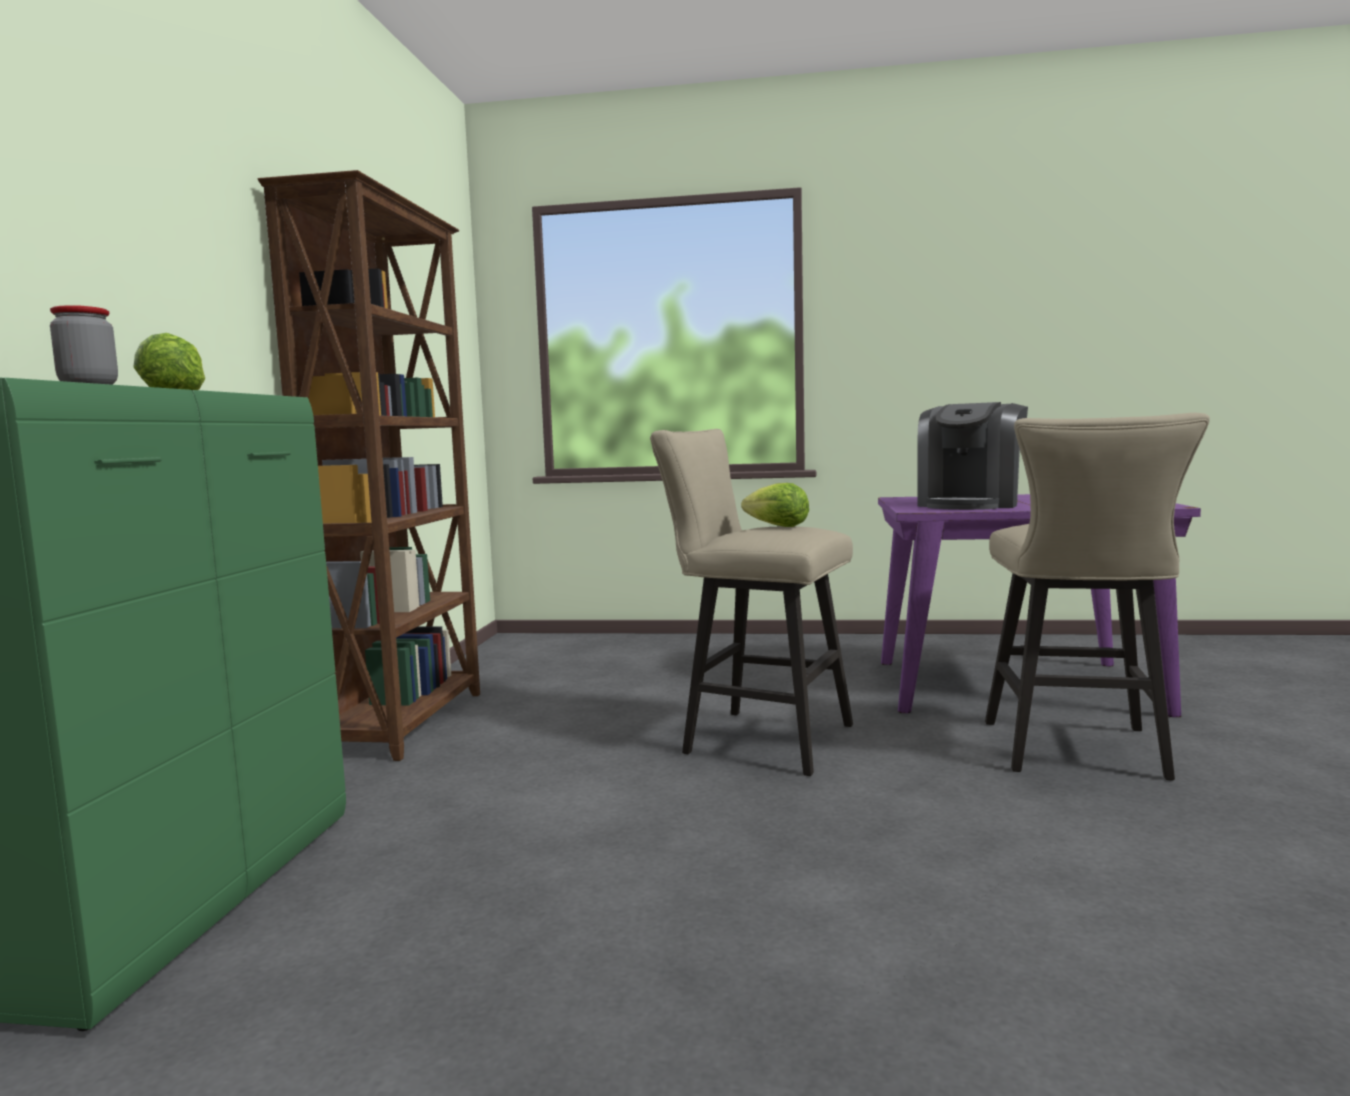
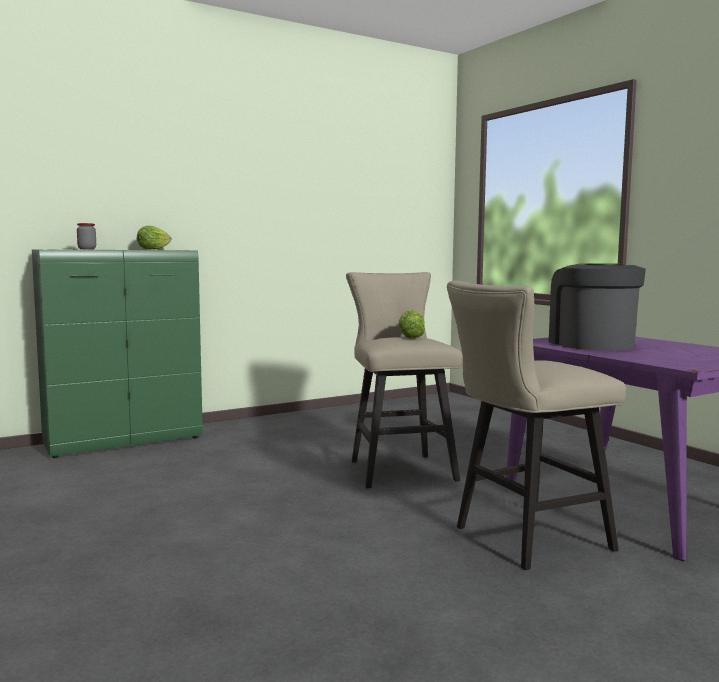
camera: 50 degrees right, 0 degrees up
(409, 722) = (304, 416): brown bookcase -> none
(970, 504) = (592, 344): coffee machine -> coffee machine turned 90 degrees clockwise

